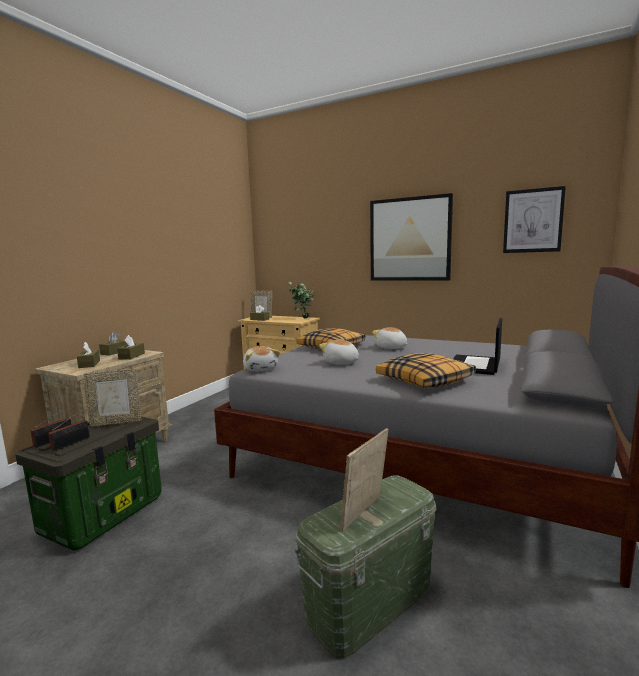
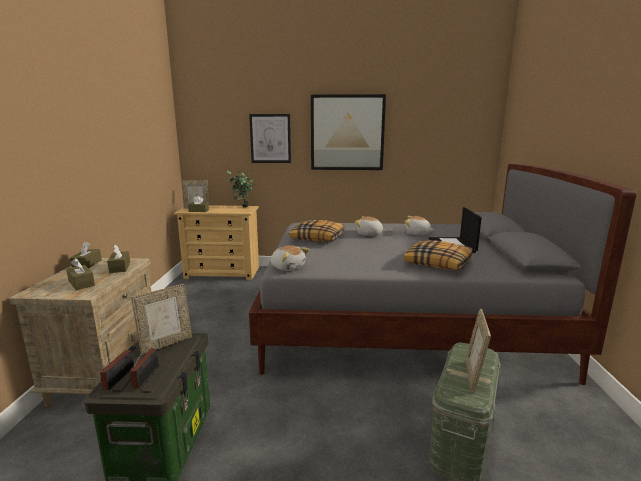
camera: 25 degrees left, 5 degrees up
(341, 363) = (350, 253): plush toy -> plush toy (417, 234)
(533, 221) = (447, 122): picture -> picture (270, 138)

